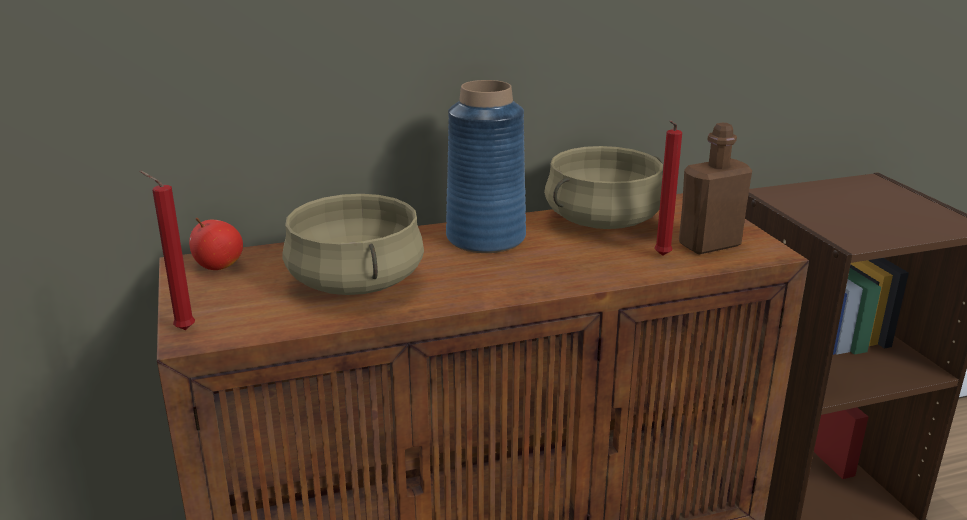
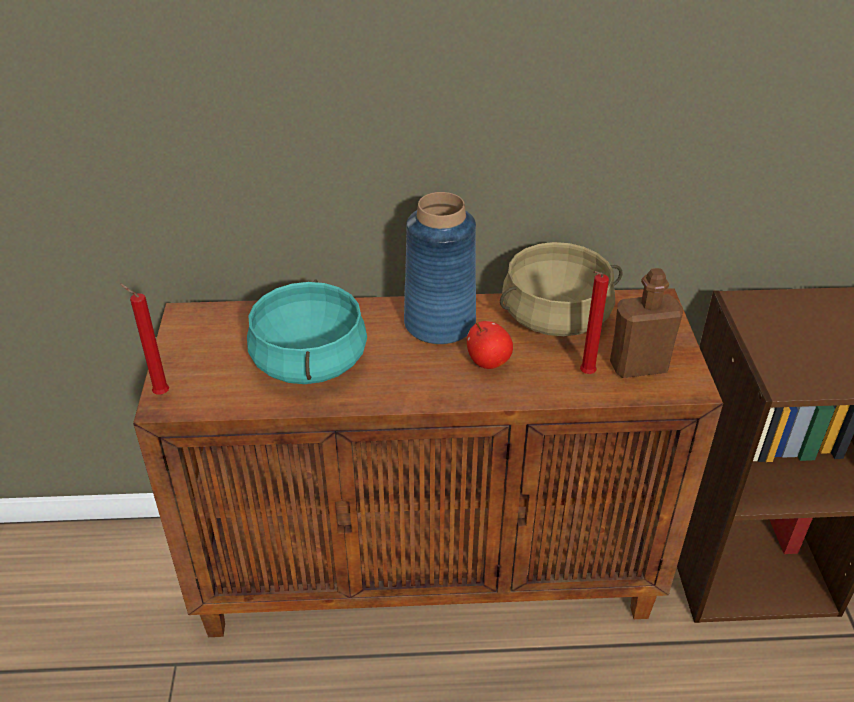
camera: 15 degrees right, 15 degrees up
(218, 266) = (208, 323): apple -> apple (488, 361)
(357, 282) = (310, 362): beige cooking pot -> turquoise cooking pot

